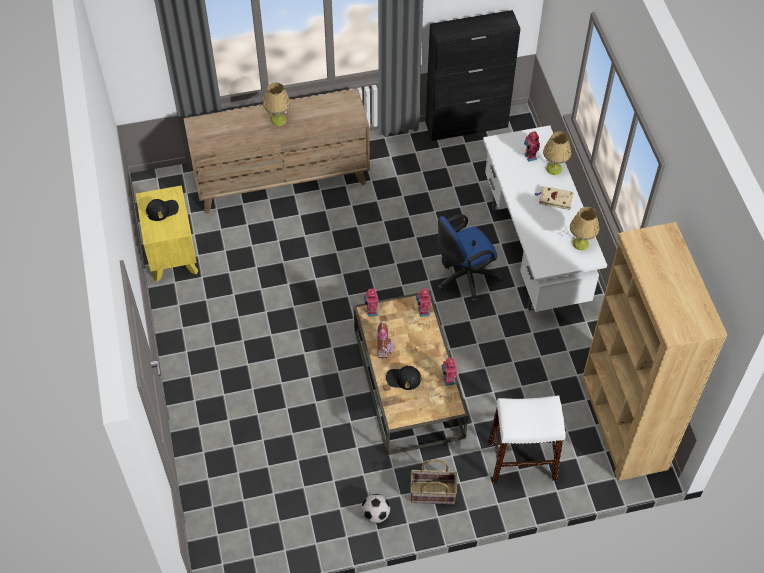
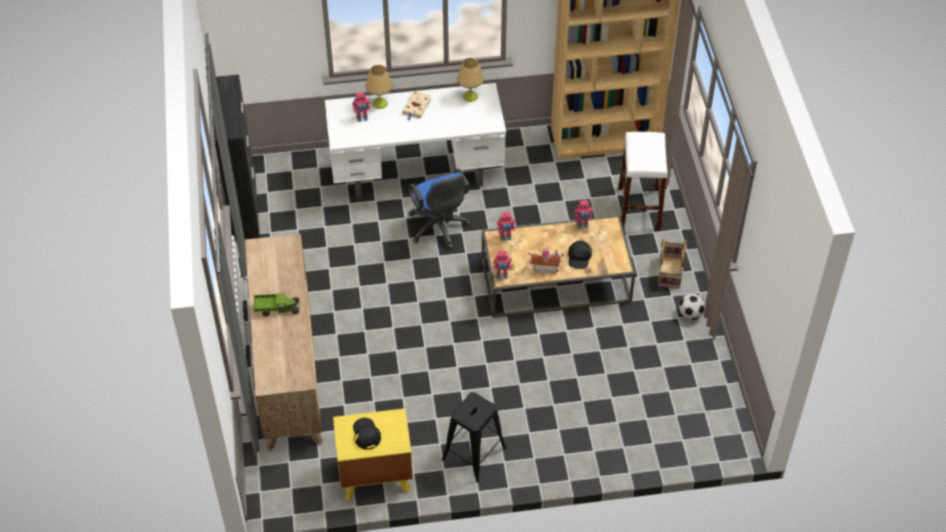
camera: 85 degrees left, 5 degrees down
(194, 327) = (474, 454): none -> black stool
(278, 120) = (277, 308): table lamp -> toy truck

